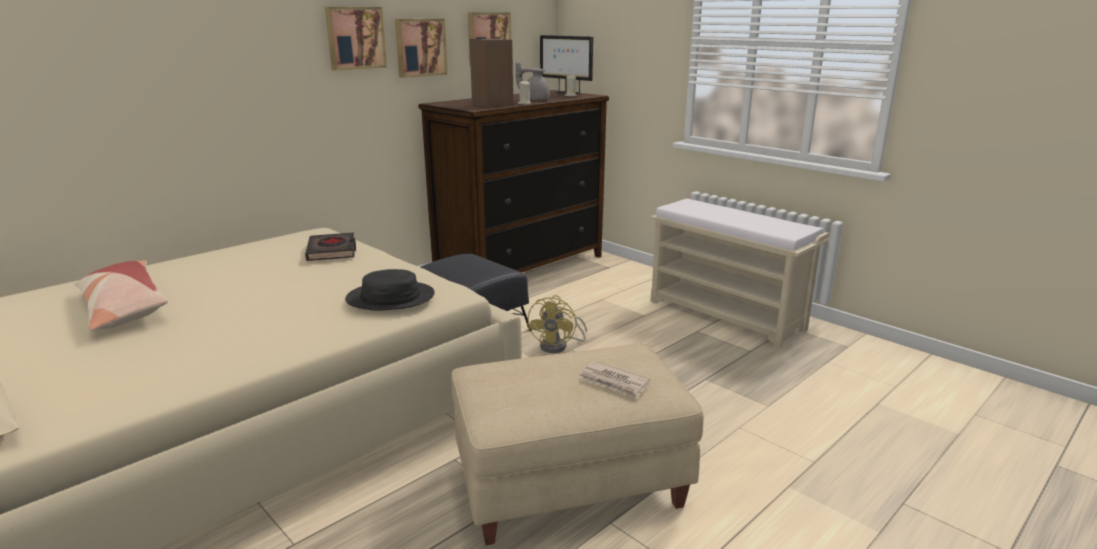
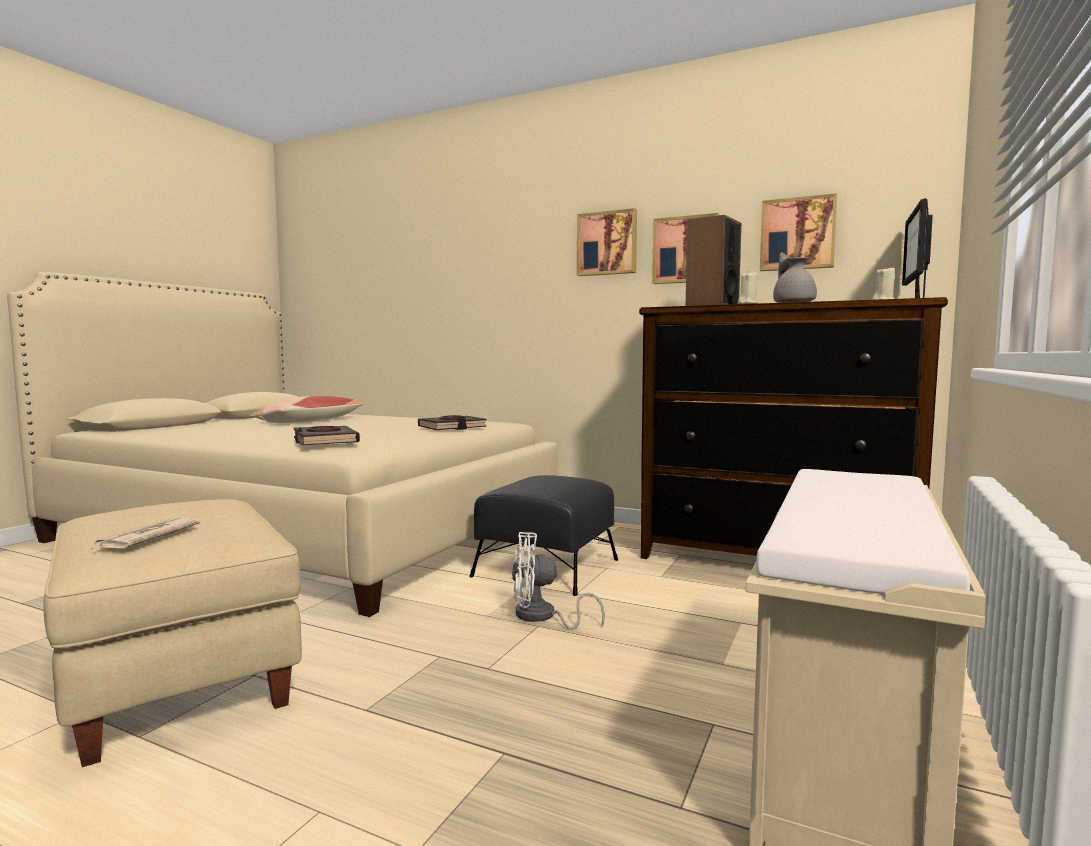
camera: 70 degrees right, 15 degrees down
(390, 298) = (325, 441): black hat -> black book
(559, 346) = (542, 617): yellow fan -> white fan

